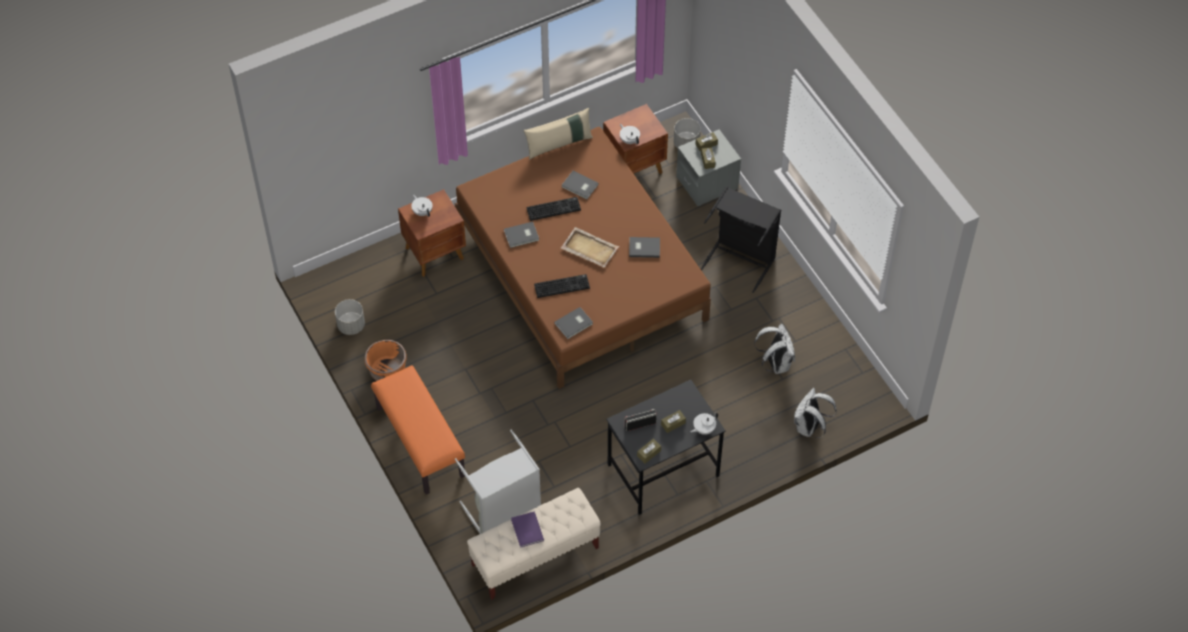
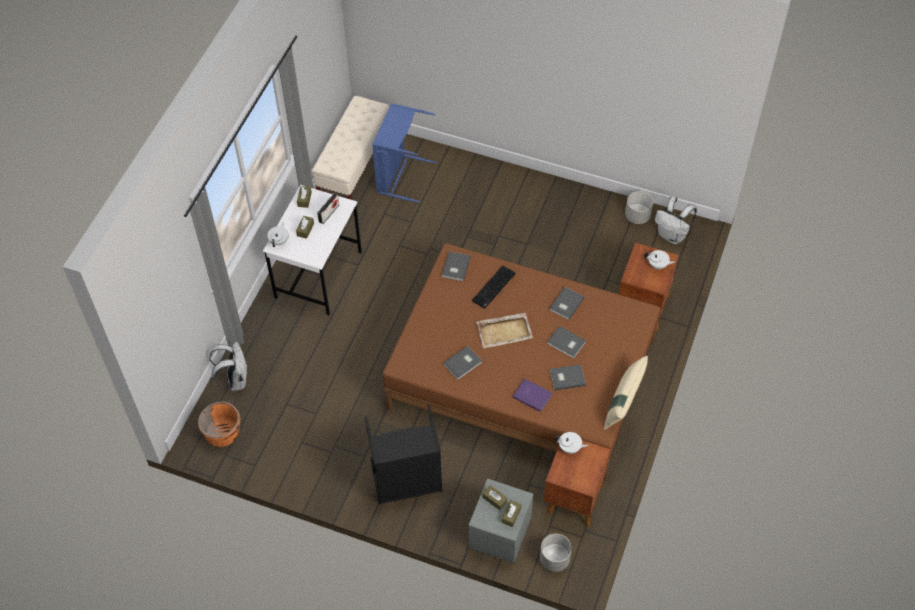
camera: 140 degrees right, 0 degrees up
(387, 371) = (577, 205): orange planter -> orange planter (223, 433)
(419, 442) = (503, 179): orange bench -> none
(504, 514) = (400, 176): grey laundry basket -> blue laundry basket
(526, 531) = (354, 132): purple book -> purple book (532, 395)
(554, 208) = (566, 343): keyboard -> grey book
(663, 471) = (318, 274): black desk -> white desk
(775, 363) = (302, 412): white backpack -> white backpack (672, 235)

